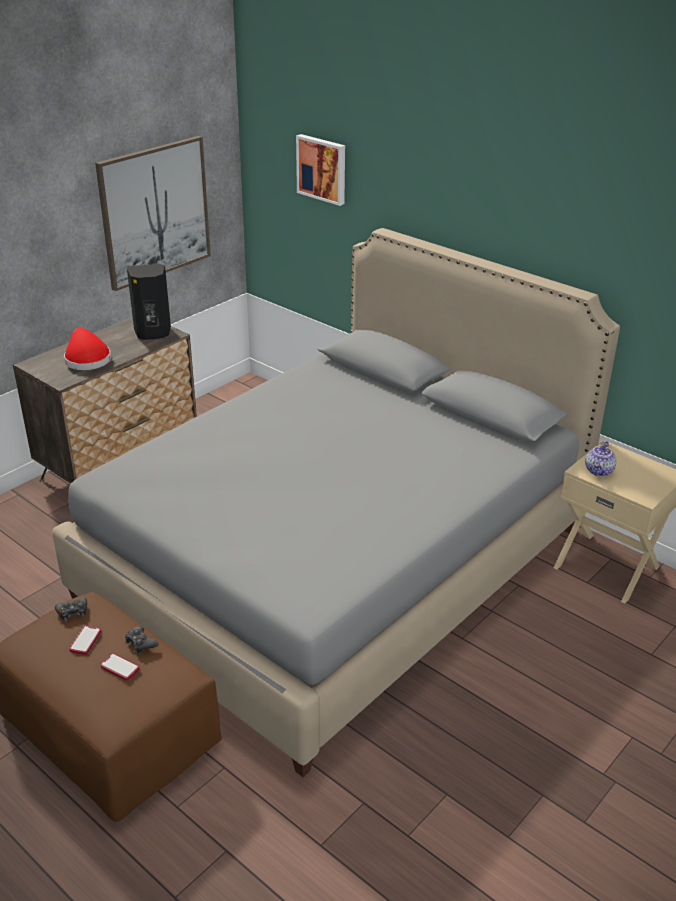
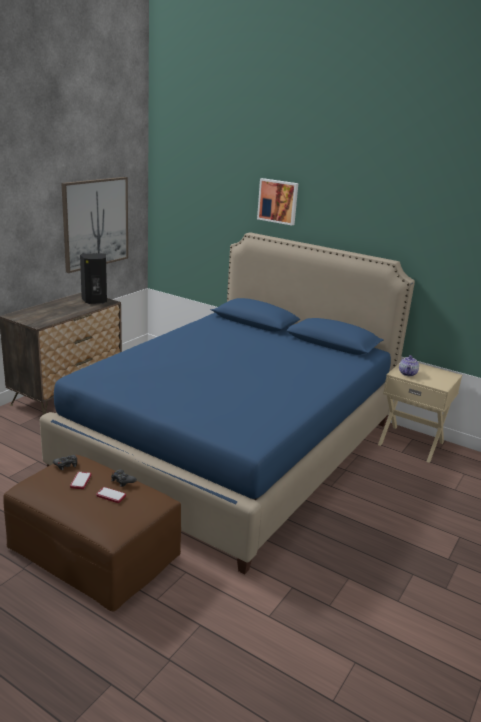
camera: 10 degrees left, 10 degrees down
(87, 359) = (52, 313): red hat -> none
(322, 169) = (208, 198): picture -> picture (278, 201)
(337, 563) = (234, 447): grey bed -> blue bed

